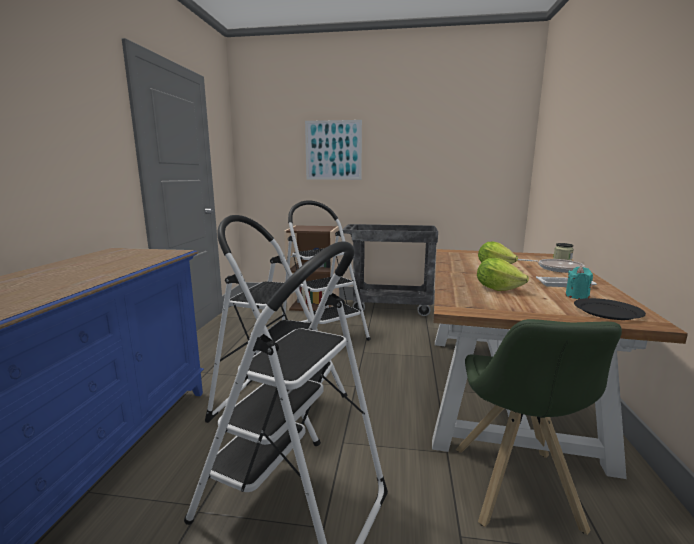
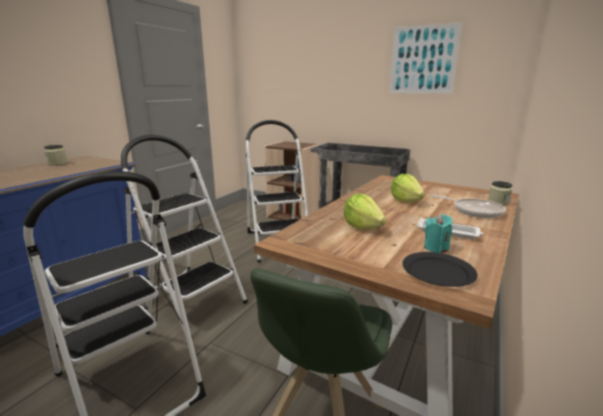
camera: 20 degrees right, 5 degrees up
(94, 258) = (57, 163): none -> jar
(333, 150) = (317, 70): picture -> picture (423, 60)

